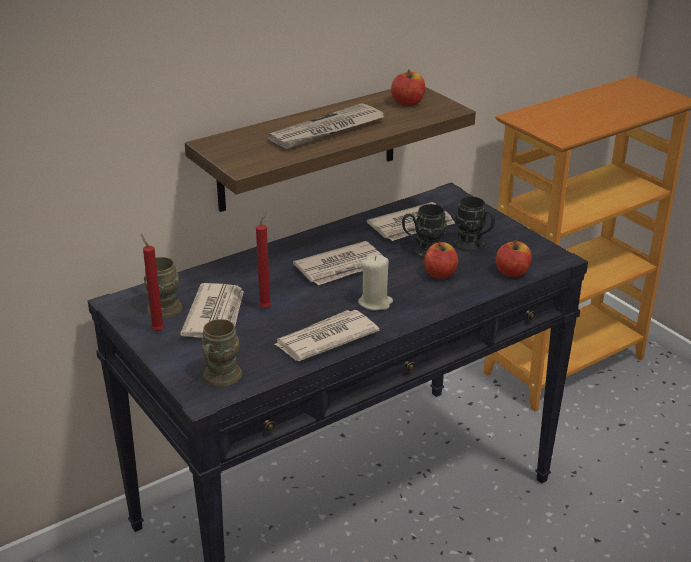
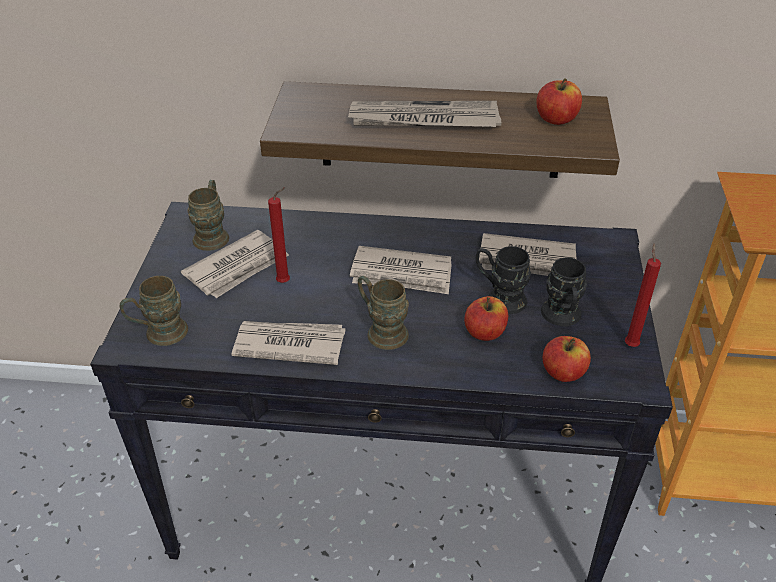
camera: 40 degrees right, 10 degrees up
(157, 330) = (179, 257): red candle -> red candle (630, 344)
(375, 303) = (381, 331): beige candle -> brown mug

